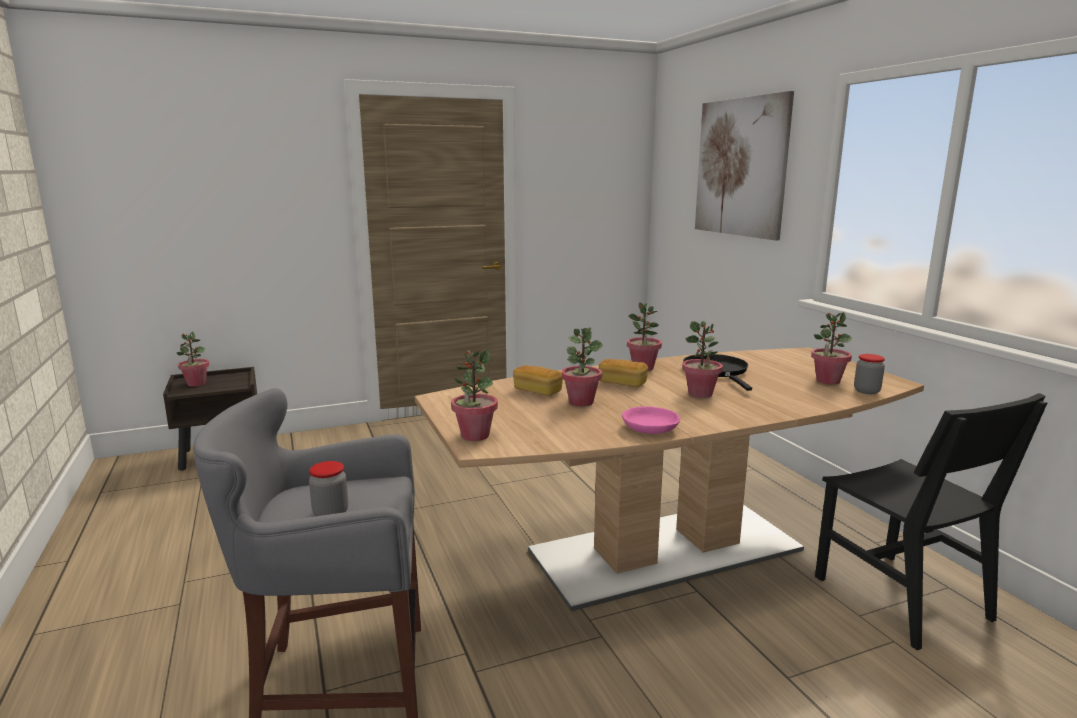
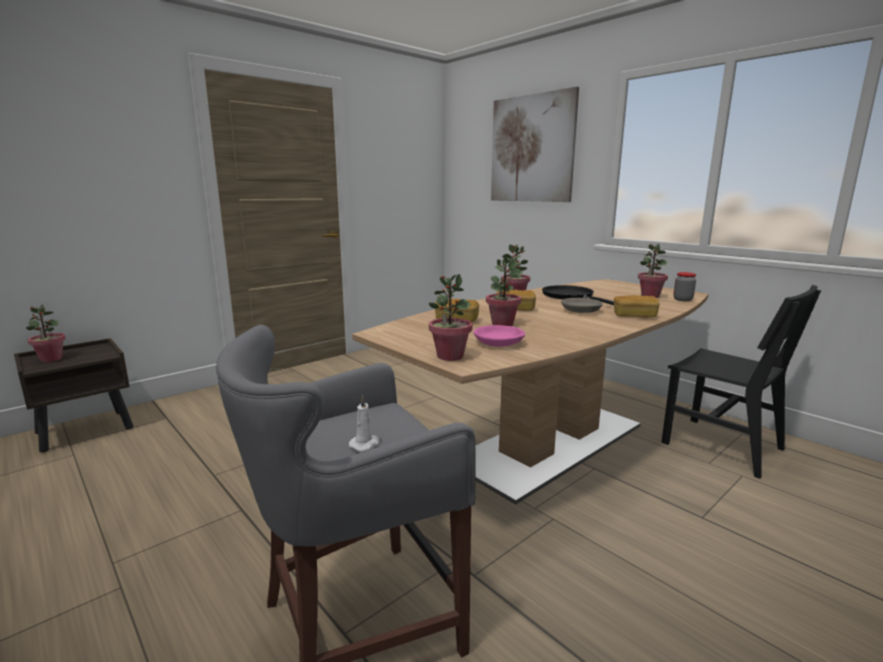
camera: 20 degrees left, 0 degrees up
(330, 513) = (365, 444): jar -> white candle
(651, 428) = (582, 336): pink bowl -> pink bowl (499, 343)
(700, 394) = (581, 311): potted plant -> grey bowl
(758, 409) = (634, 316): none -> bread

